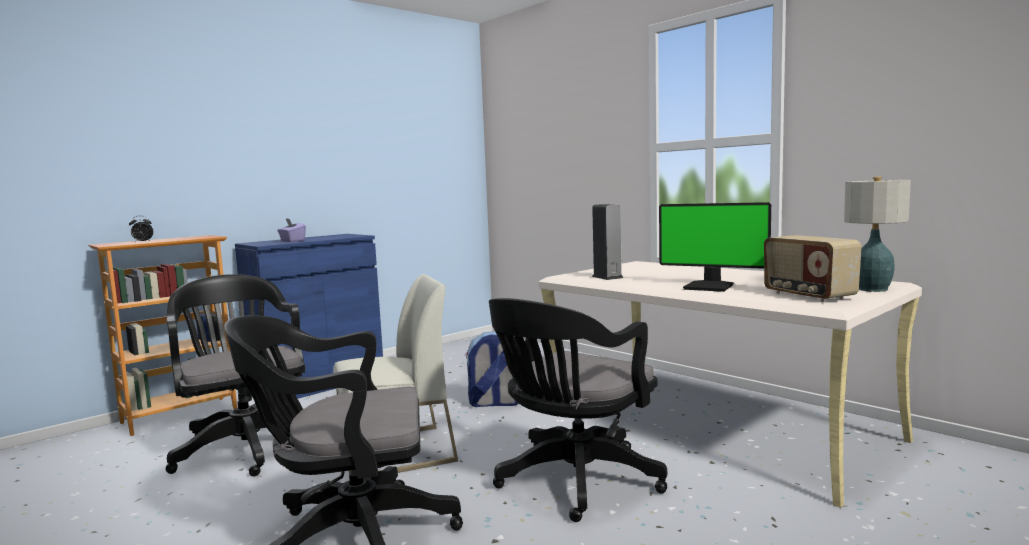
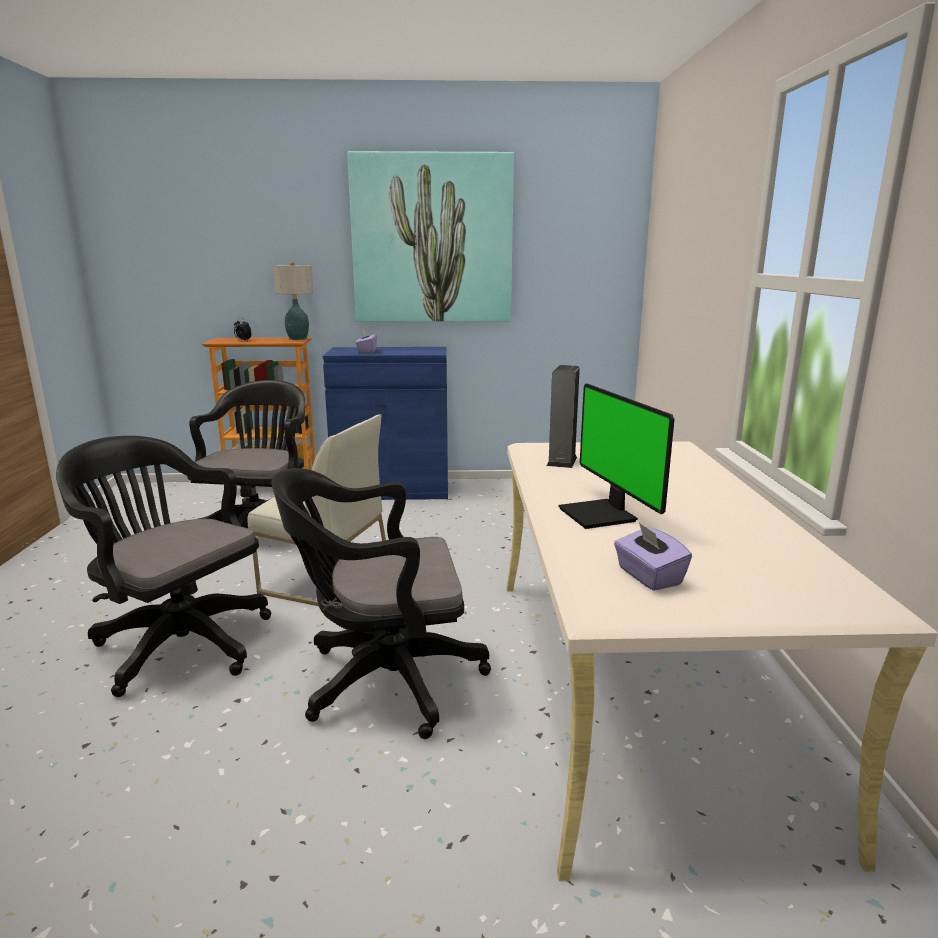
camera: 40 degrees right, 10 degrees up
(326, 134) = (432, 240): none -> picture
(494, 403) = (476, 564): backpack -> none
(807, 295) = (648, 577): radio -> purple tissue box
(872, 289) = (785, 603): table lamp -> table lamp (297, 338)

